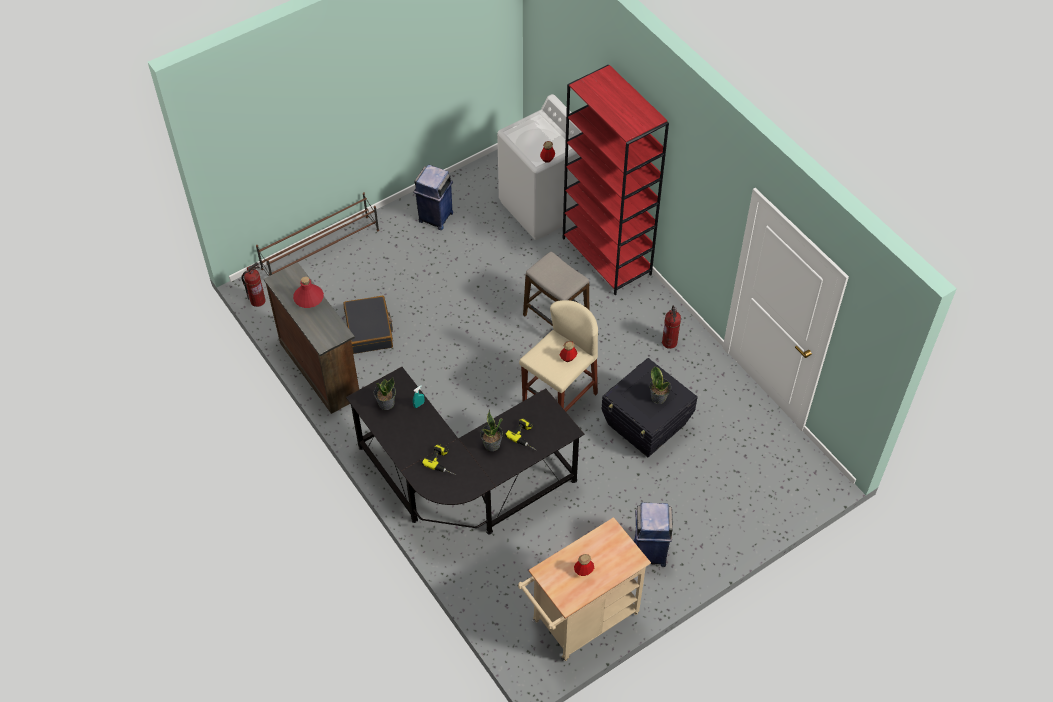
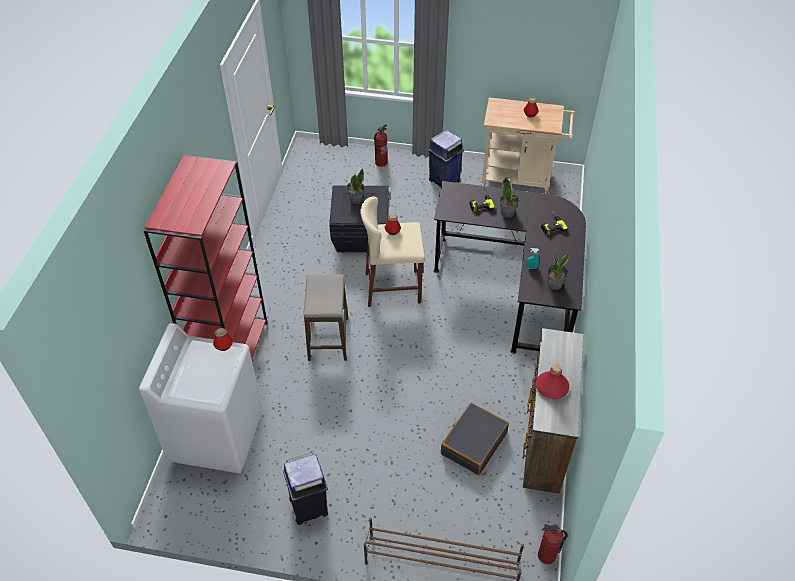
camera: 135 degrees left, 5 degrees down
(670, 342) = (279, 267): fire extinguisher -> fire extinguisher (381, 162)

